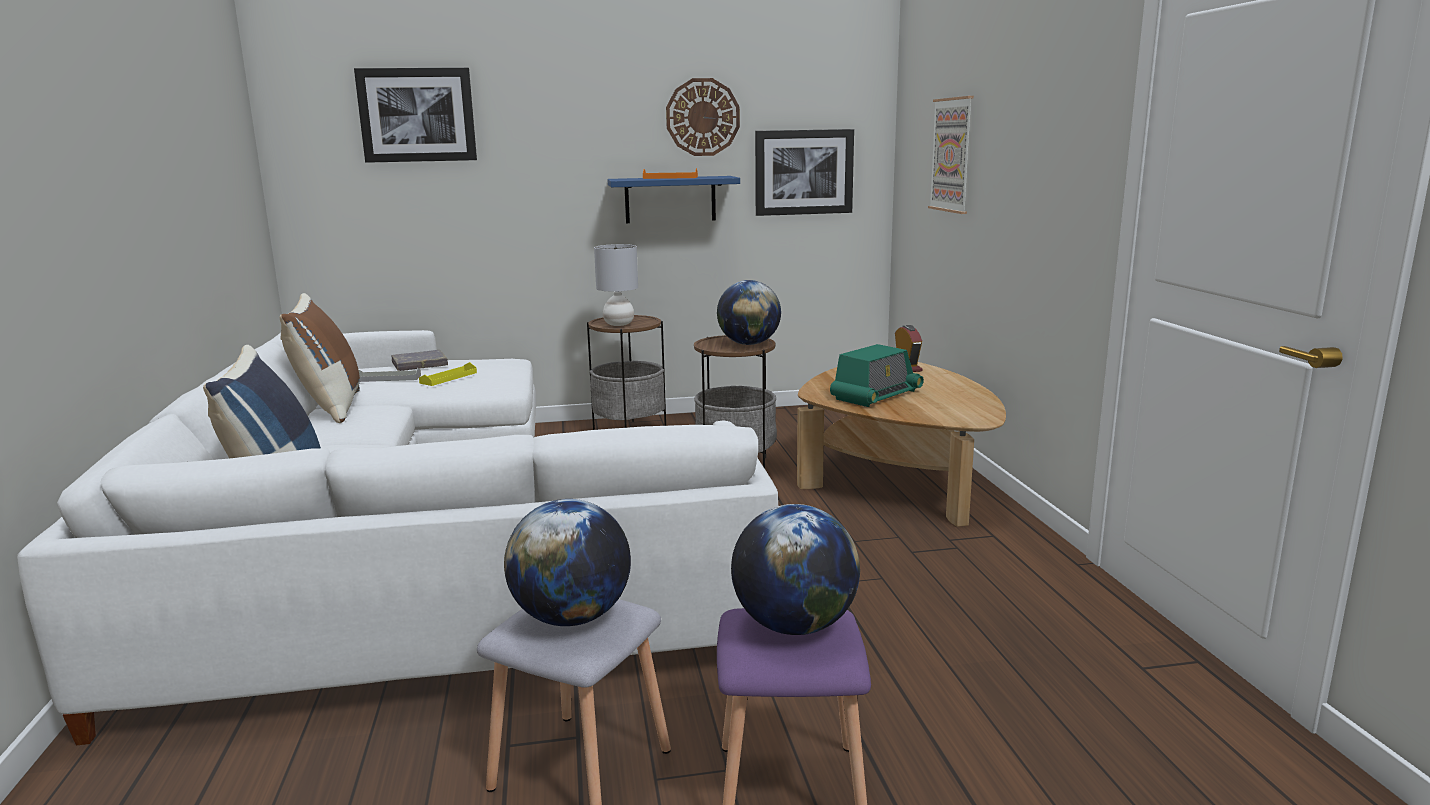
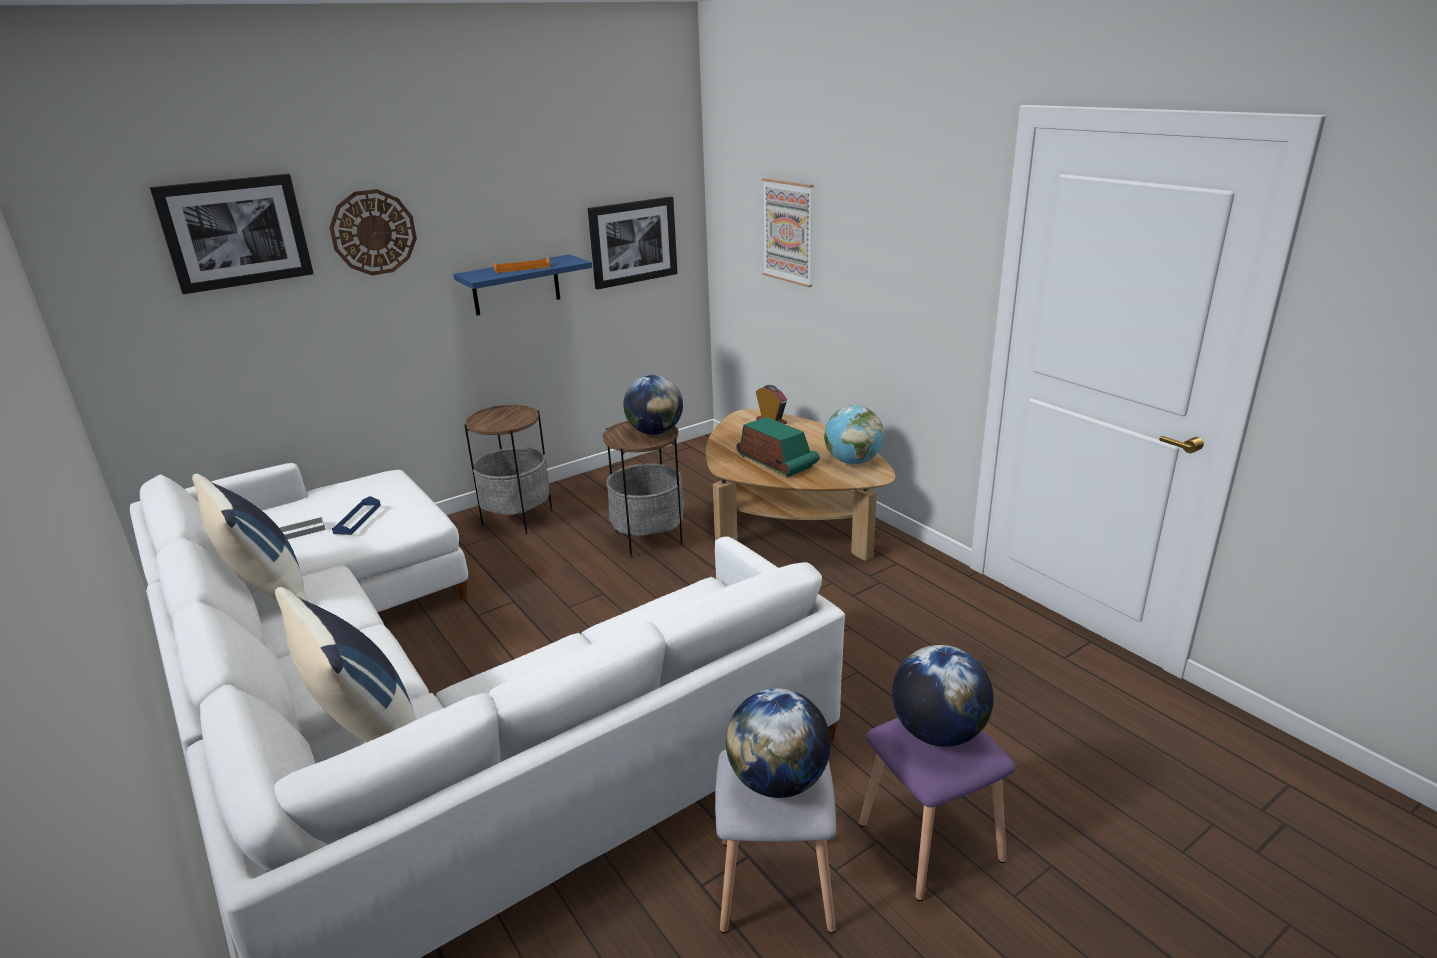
camera: 25 degrees left, 10 degrees up
(329, 408) = (265, 591): brown pillow -> blue pillow
(420, 364) = (303, 505): grey book -> none
(448, 378) = (357, 519): yellow tray -> blue tray
(619, 324) = (502, 423): grey table lamp -> none
(702, 117) = (538, 200): wall clock -> wall clock (373, 232)
(876, 395) = (776, 461): radio -> radio turned 60 degrees counterclockwise
(963, 406) = (852, 462): none -> globe

